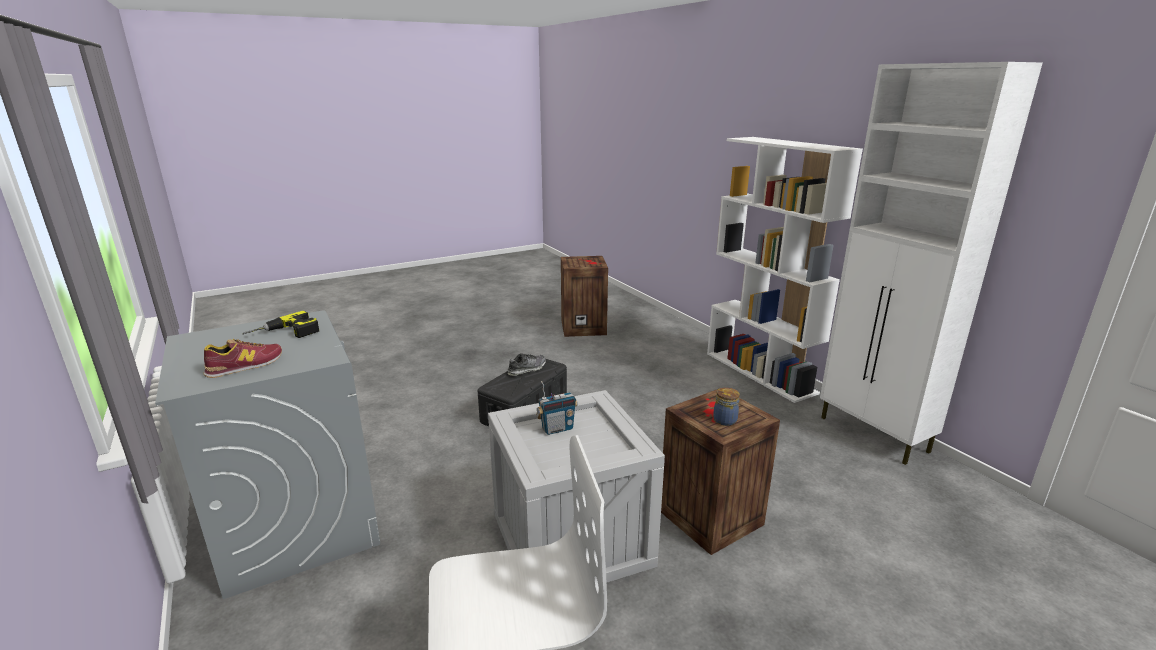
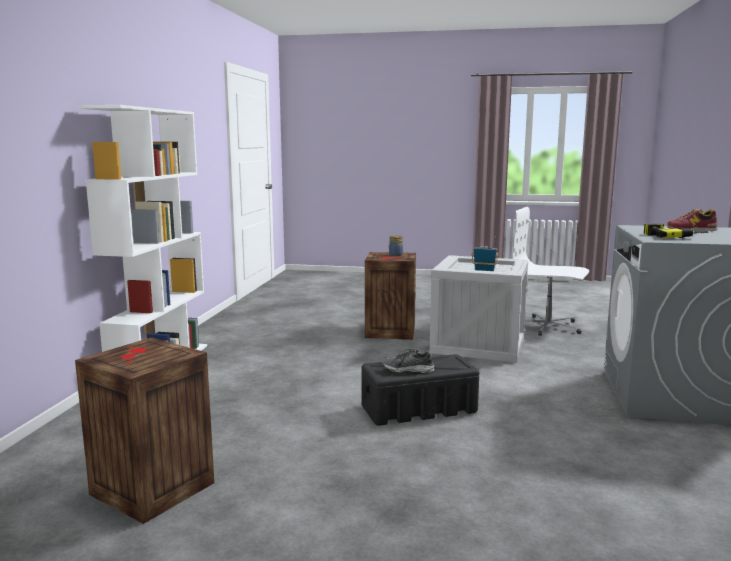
camera: 140 degrees left, 10 degrees down
(874, 435) = (220, 325): white cabinet -> none

